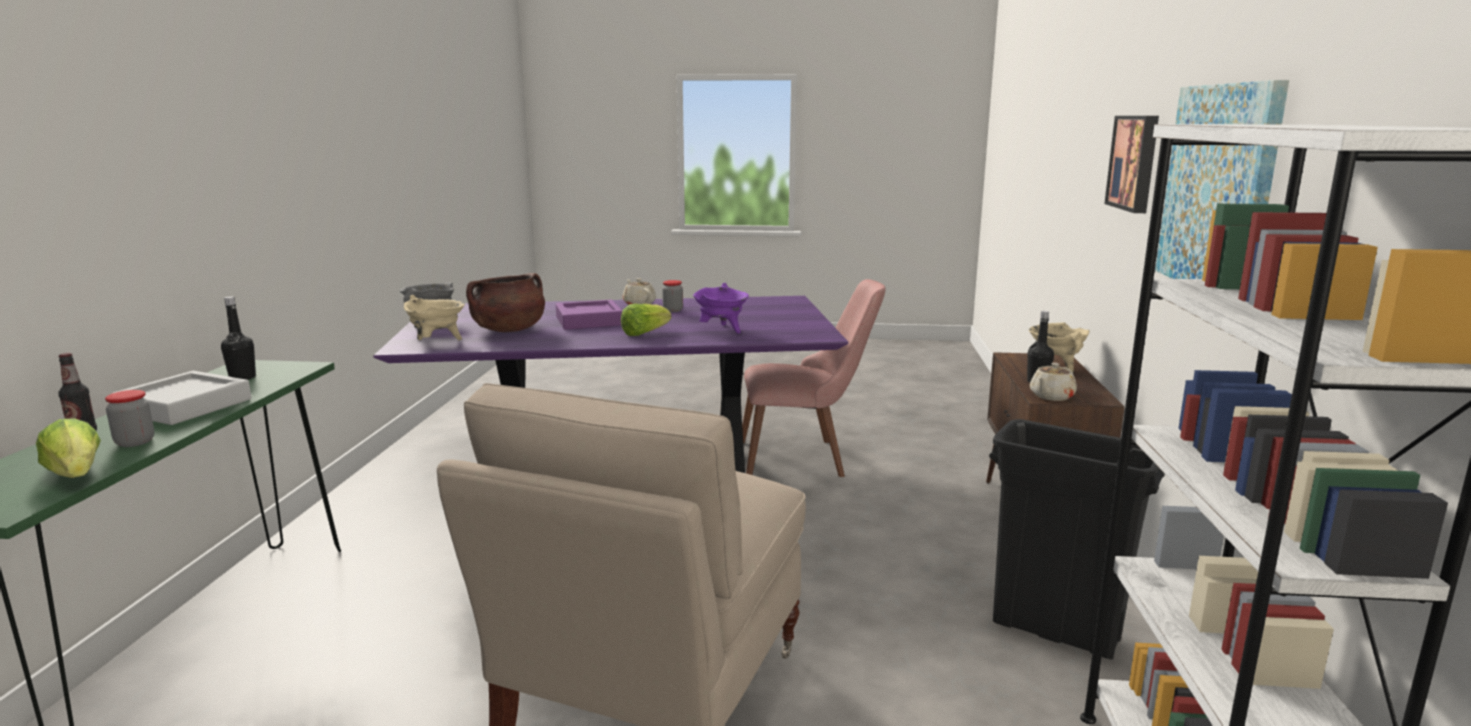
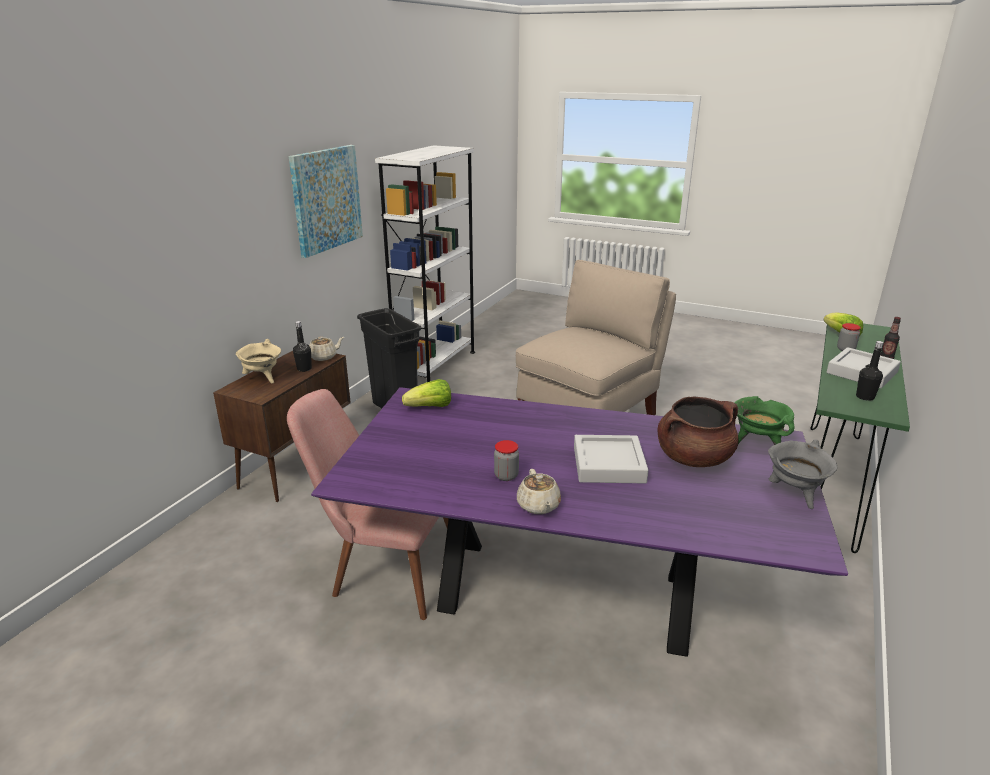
camera: 160 degrees left, 10 degrees up
(436, 343) = (757, 443): beige cooking pot -> green cooking pot
(589, 321) = (608, 465): purple tray -> grey tray
(644, 333) = (558, 427): lettuce -> lettuce (430, 407)
(722, 330) = (485, 420): purple cooking pot -> none
(1135, 162) = (241, 215): picture -> none

